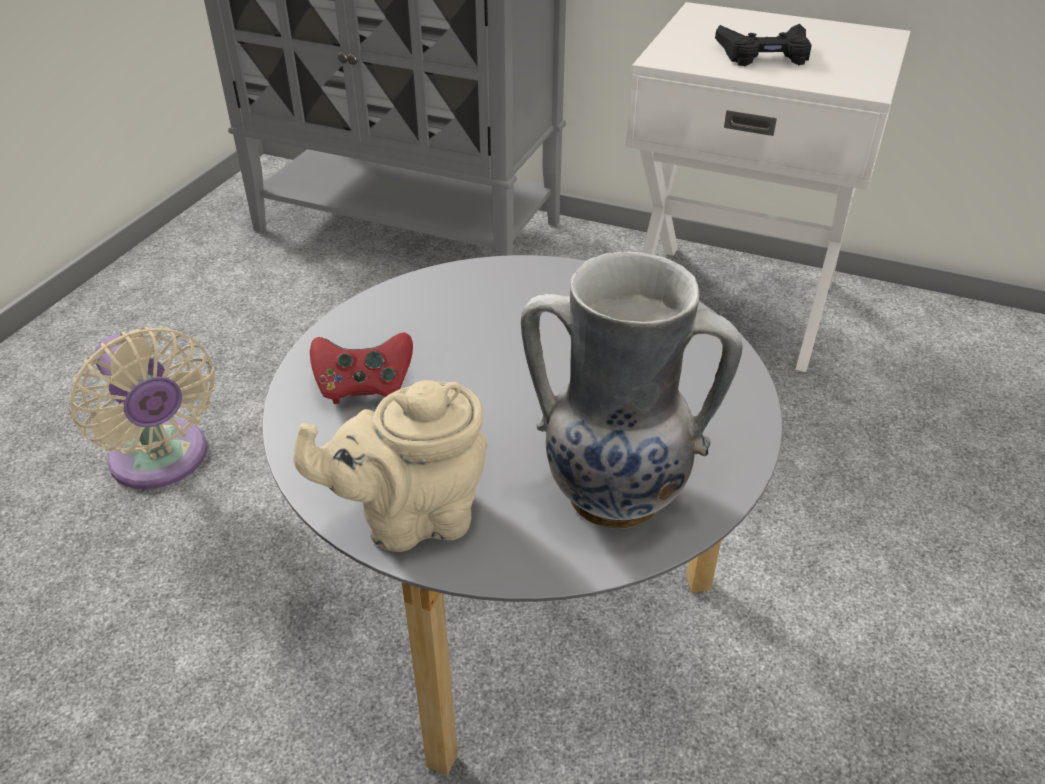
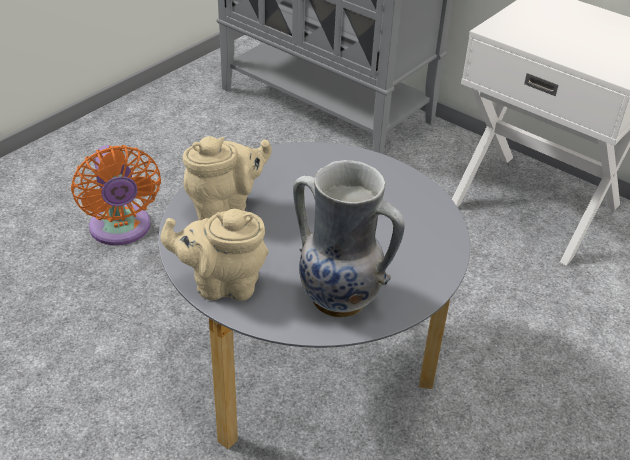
camera: 15 degrees right, 0 degrees up
(163, 462) = (121, 230): beige fan -> orange fan
(363, 387) = (225, 207): red game controller -> beige teapot
(764, 54) = (566, 38): black game controller -> none

